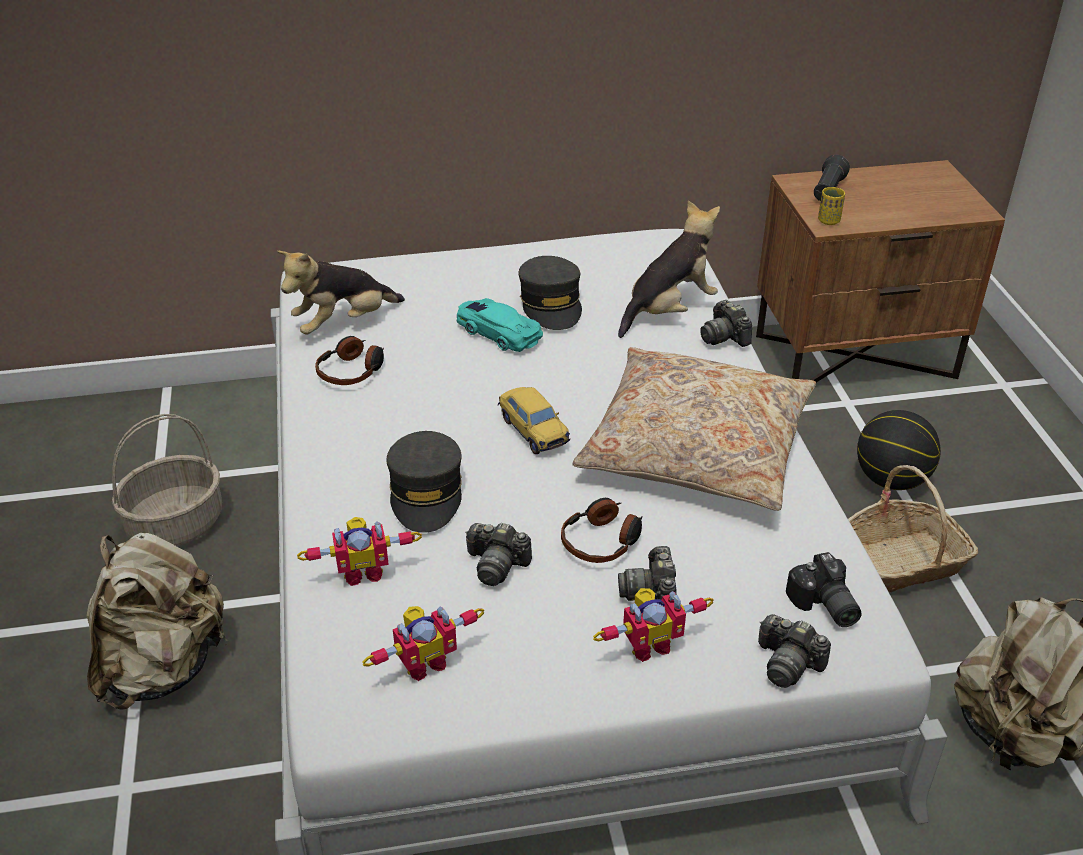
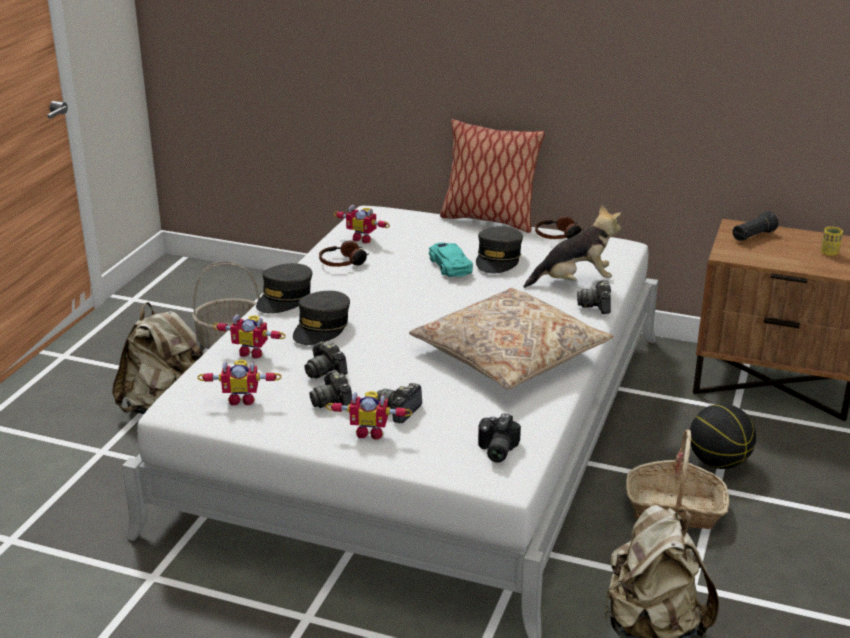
camera: 30 degrees right, 10 degrees down
(325, 460) = (284, 298): none -> grey cap
(343, 323) = (363, 238): plush toy -> toy robot
(477, 246) = (488, 220): none -> pillow
(533, 430) = (415, 317): toy car -> none
(602, 540) = (397, 379): headphones -> headphones (558, 236)
(788, 663) = (441, 467): camera -> camera (332, 401)
(828, 221) = (730, 253): yellow cup -> yellow cup (829, 253)

